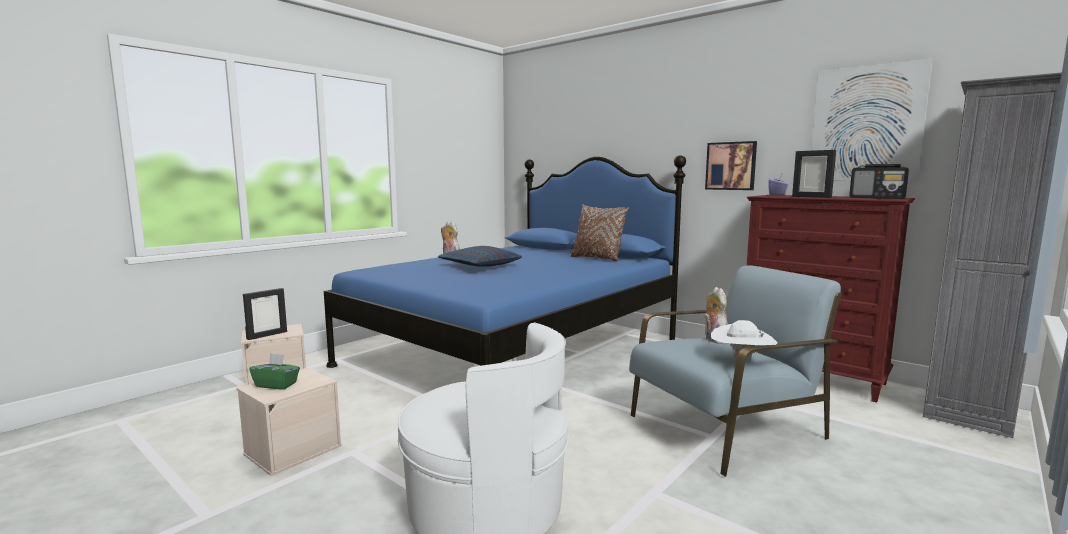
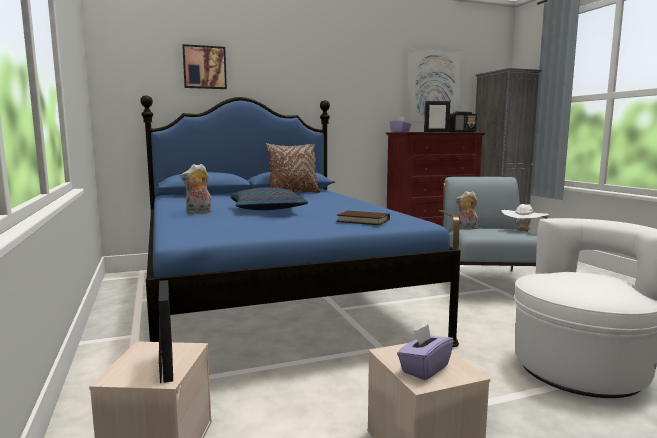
camera: 60 degrees left, 0 degrees up
(276, 385) = (424, 369): green tissue box -> purple tissue box
(463, 286) = (363, 221): none -> brown book
(731, 166) = (357, 111): picture -> picture (204, 67)

